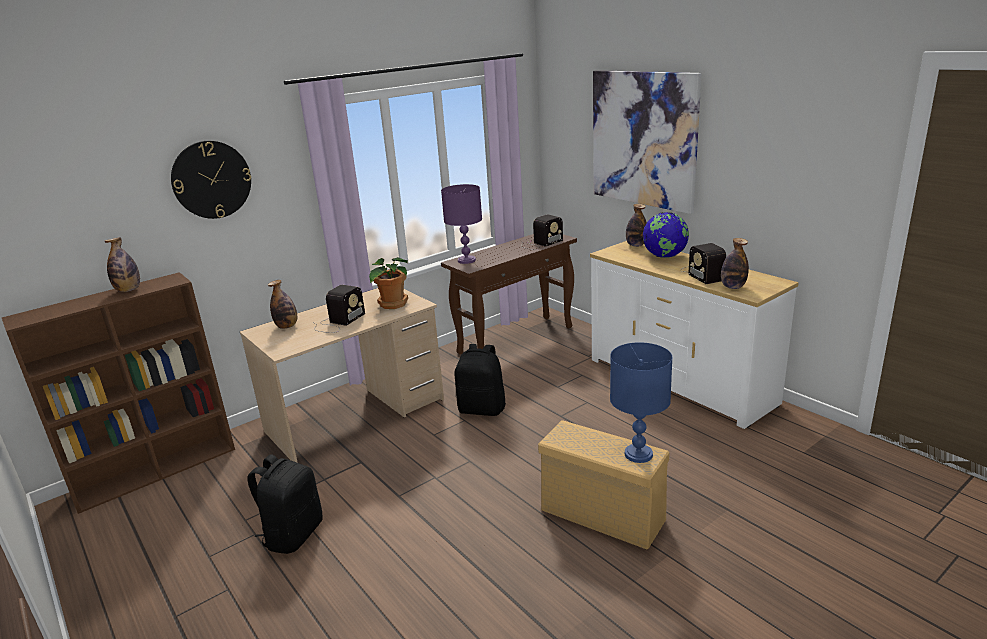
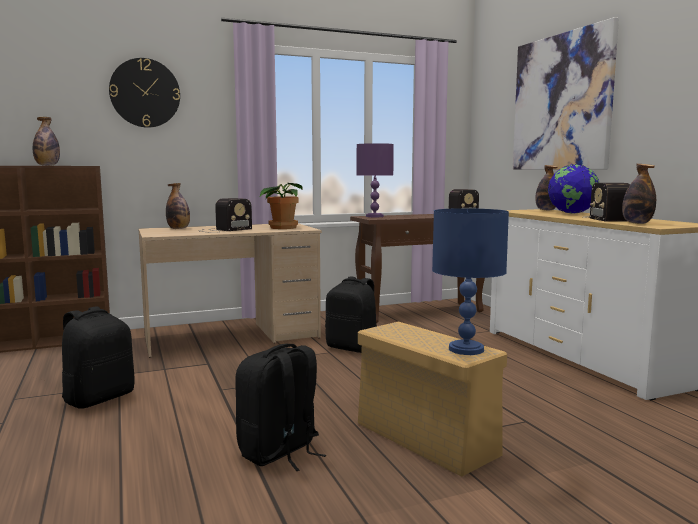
camera: 15 degrees right, 15 degrees down
(499, 560) = (279, 452): none -> black backpack

